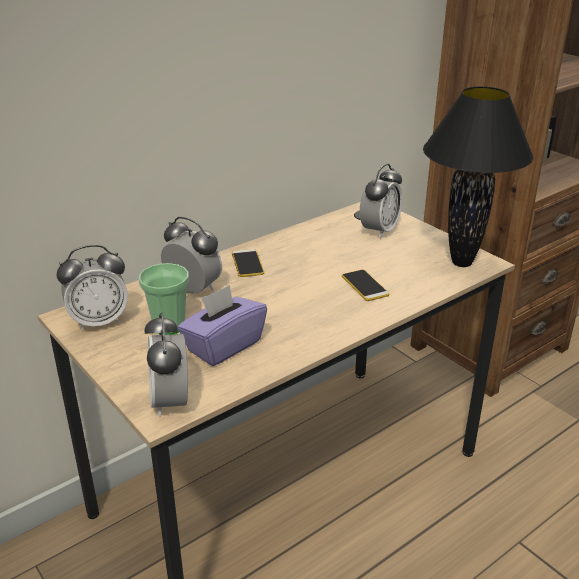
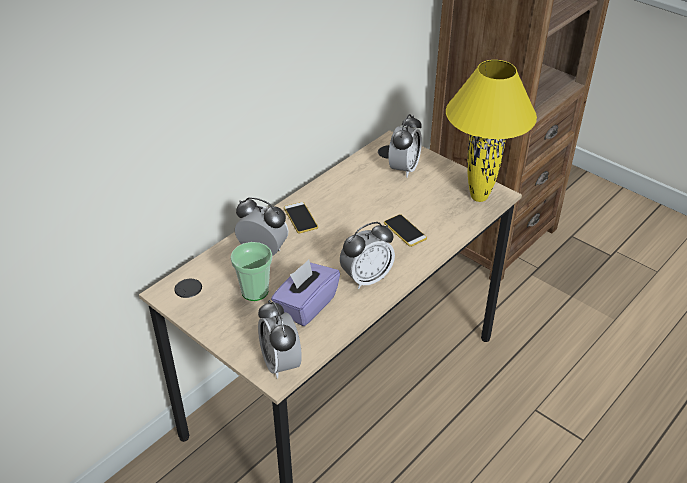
camera: 10 degrees left, 10 degrees up
(99, 321) = (194, 294): alarm clock -> alarm clock (366, 278)
(461, 263) = (479, 197): black table lamp -> yellow table lamp

